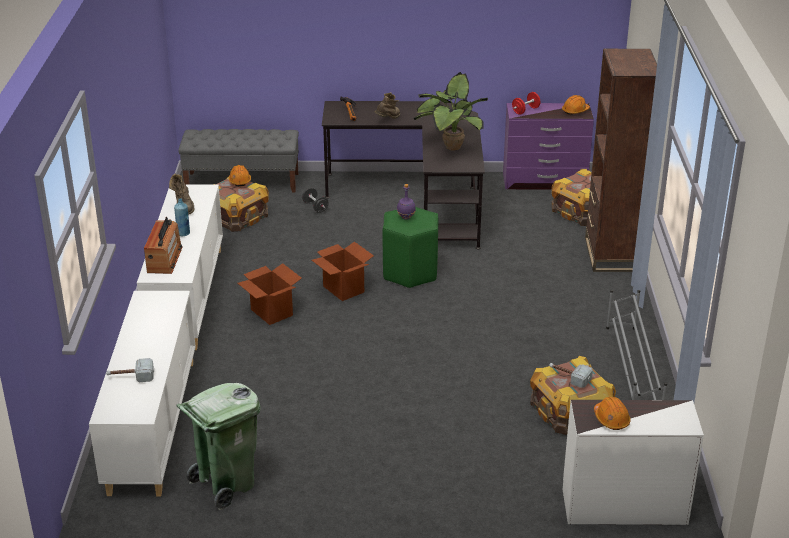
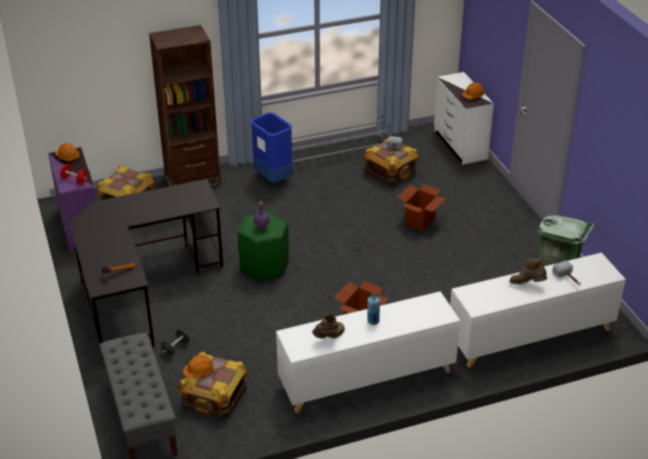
camera: 110 degrees left, 5 degrees up
(164, 259) = (418, 317): radio -> none
(343, 289) = (306, 294): cardboard box -> cardboard box (419, 221)
(388, 119) = (123, 247): brown boot -> brown boot (527, 284)
(450, 147) = (169, 202): potted plant -> none
(593, 310) = (273, 178): none -> blue trash can

